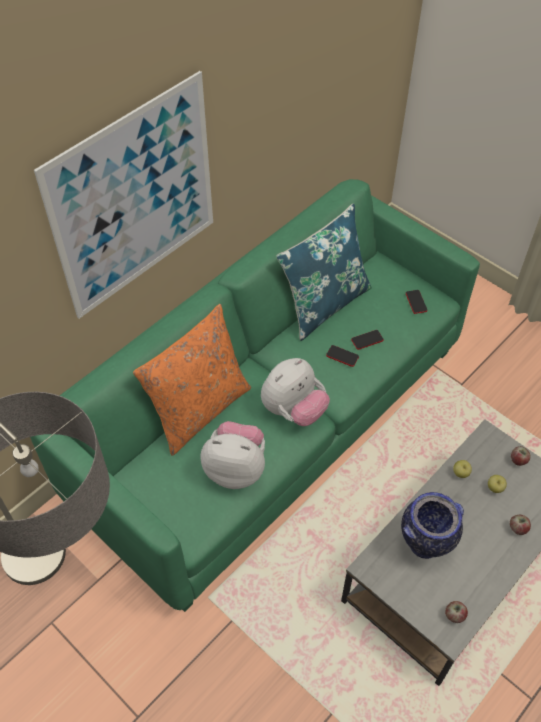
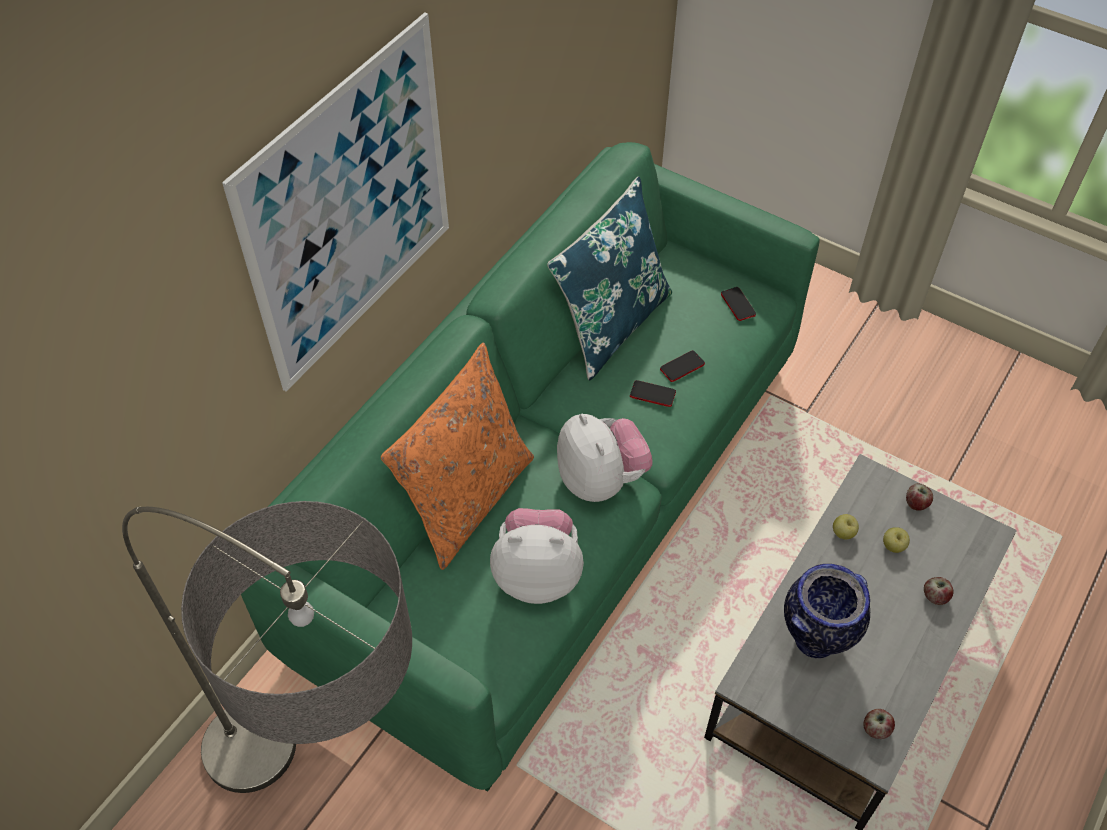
camera: 10 degrees left, 0 degrees up
(293, 410) = (601, 480): plush toy -> plush toy turned 60 degrees counterclockwise

